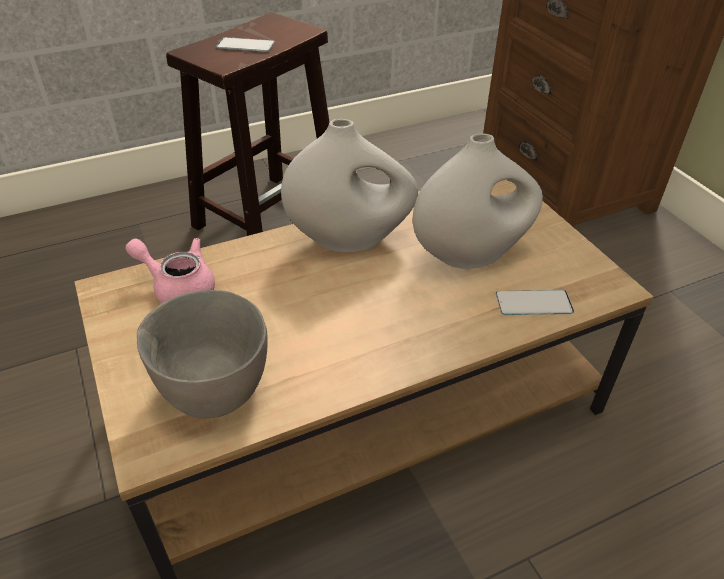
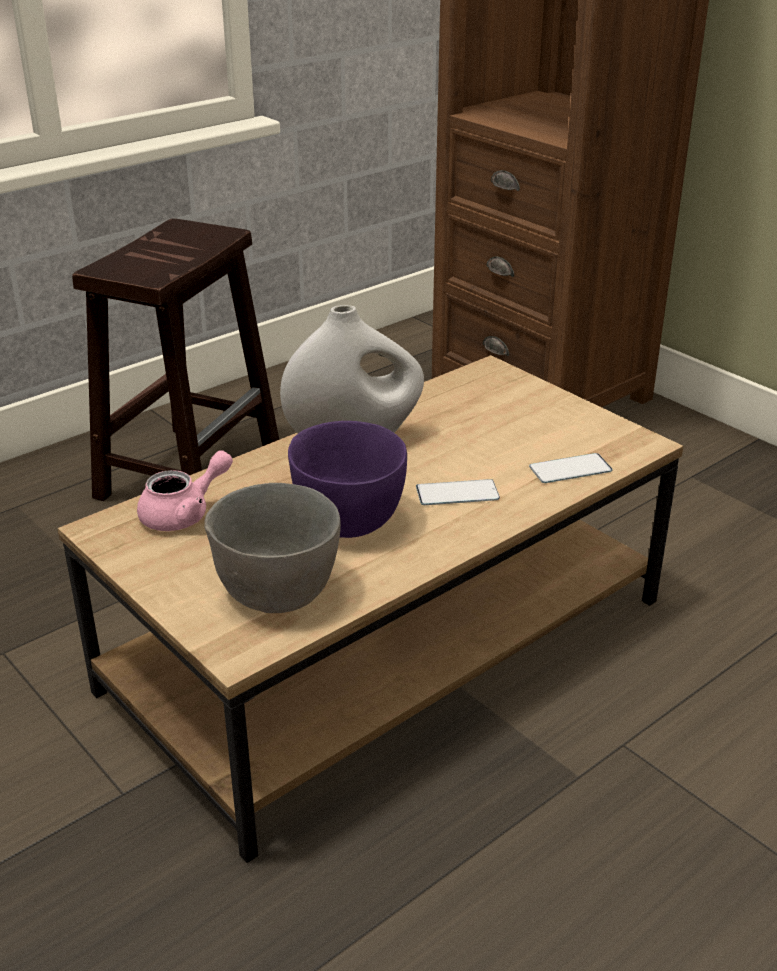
camera: 15 degrees left, 10 degrees down
(178, 287) = (185, 514): pink teapot -> pink teapot turned 135 degrees clockwise
(245, 45) = (164, 256): phone -> phone (457, 493)
(310, 322) = (348, 520): none -> purple bowl
(471, 255) = (490, 438): white vase -> none

